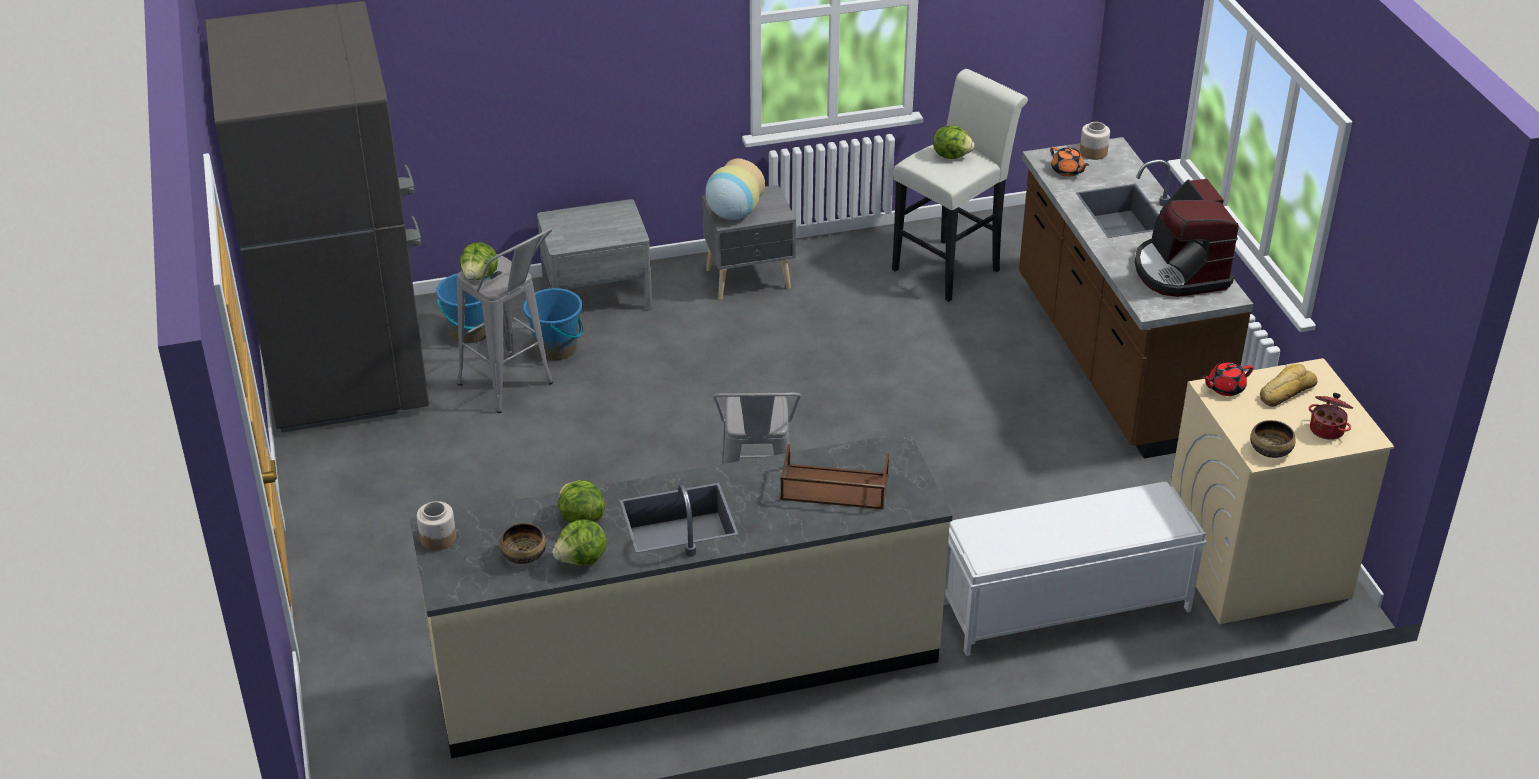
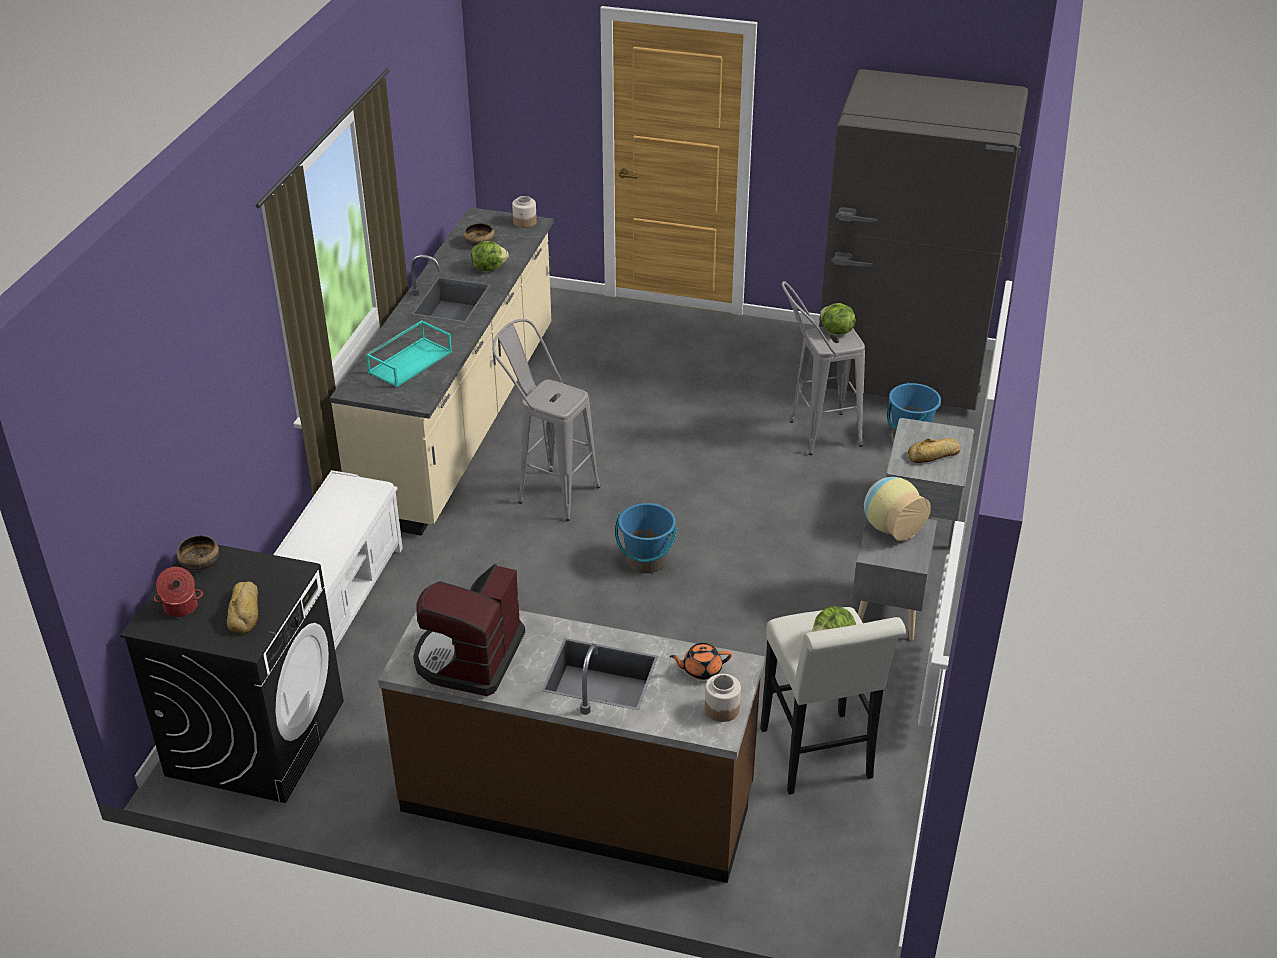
camera: 120 degrees right, 0 degrees up
(556, 348) = (855, 470): blue bucket -> blue bucket (646, 561)
(582, 560) = (452, 259): lettuce -> none
(599, 222) = (934, 455): none -> bread
(833, 488) = (410, 361): brown tray -> turquoise tray
(1180, 271) = (469, 657): coffee machine -> coffee machine turned 90 degrees counterclockwise
(1225, 388) = (288, 578): red teapot -> none
(1254, 565) = (256, 737): beige washing machine -> black washing machine

